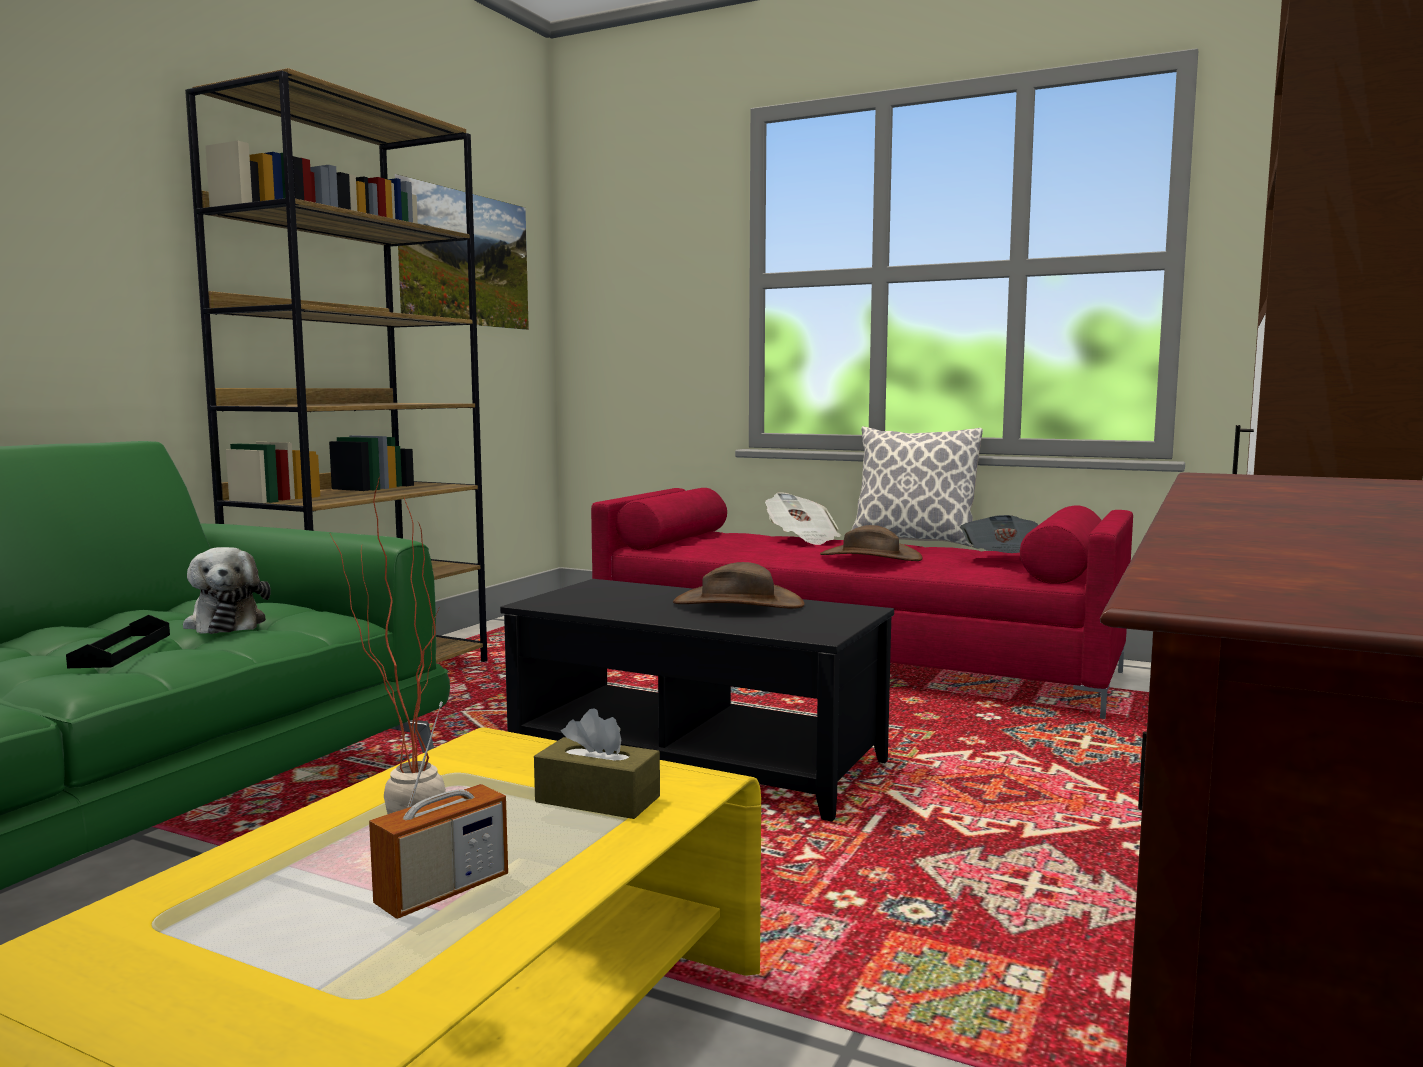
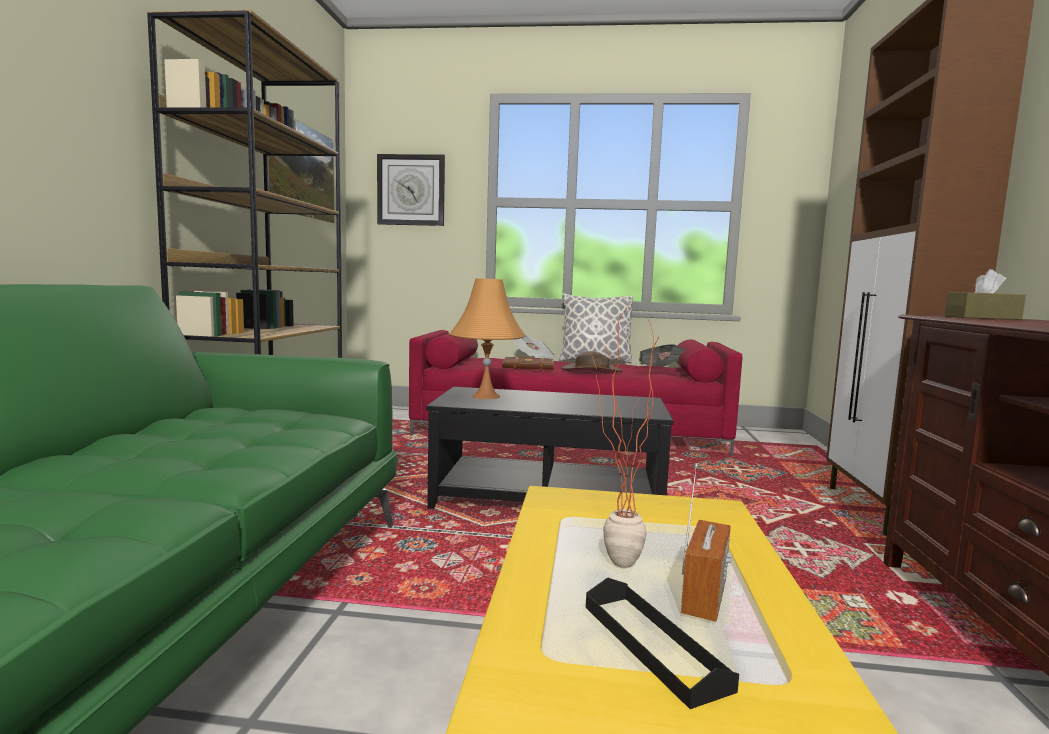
camera: 20 degrees left, 0 degrees up
(121, 650) = (216, 449): black tray -> black tray (653, 645)
(226, 623) = (261, 425): plush toy -> none
(597, 799) = (686, 524): brown tissue box -> brown tissue box (982, 318)
(610, 595) = (486, 396): none -> orange table lamp
(640, 271) = (411, 190): none -> wall clock
(738, 604) = (572, 398): brown hat -> none
(773, 549) = (528, 367): none -> brown book

